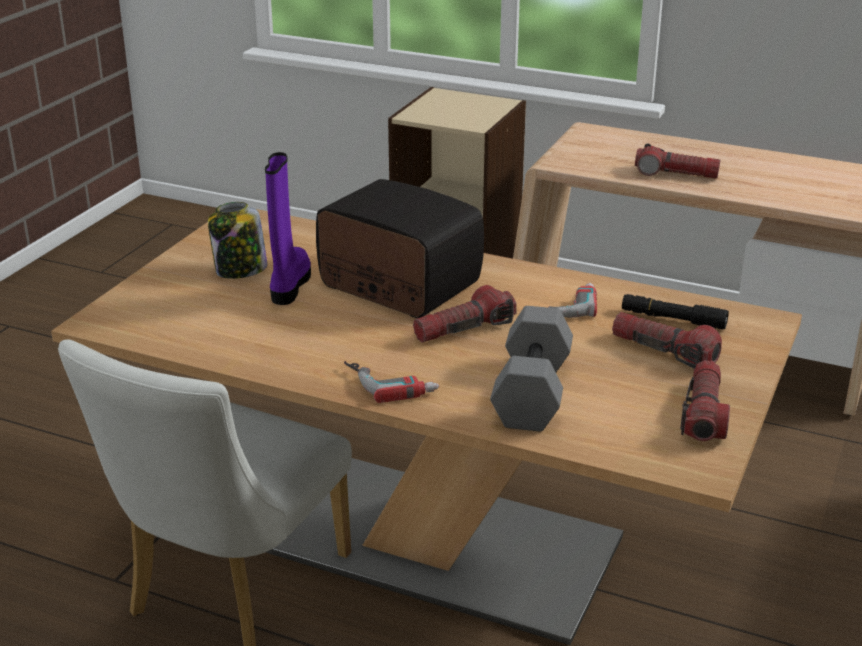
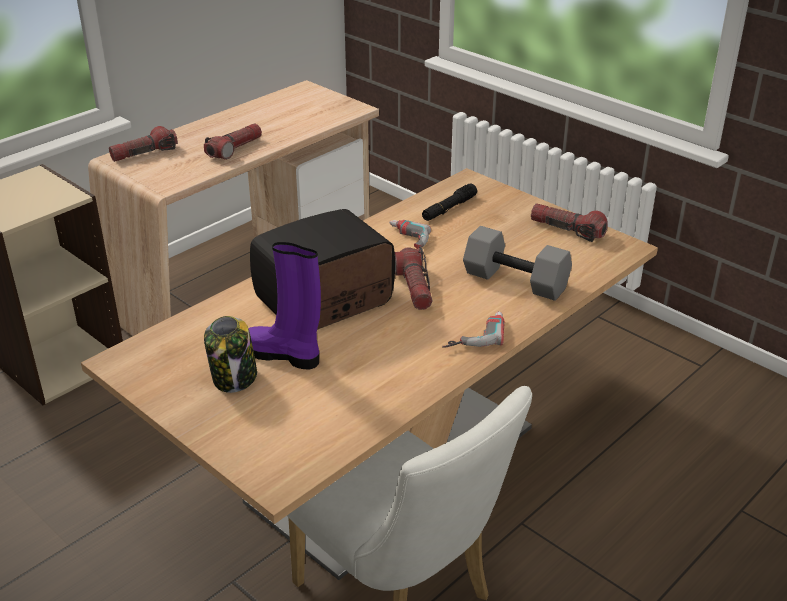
camera: 70 degrees left, 5 degrees up
(664, 351) = (488, 222): flashlight -> flashlight (144, 154)

